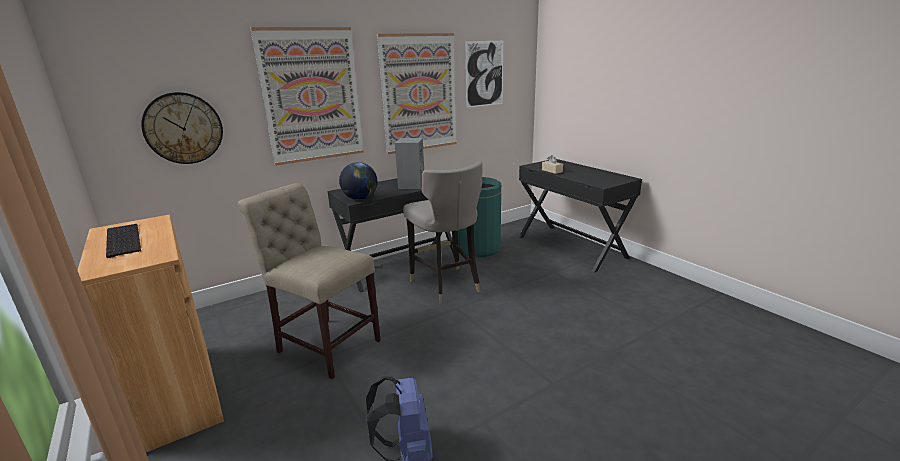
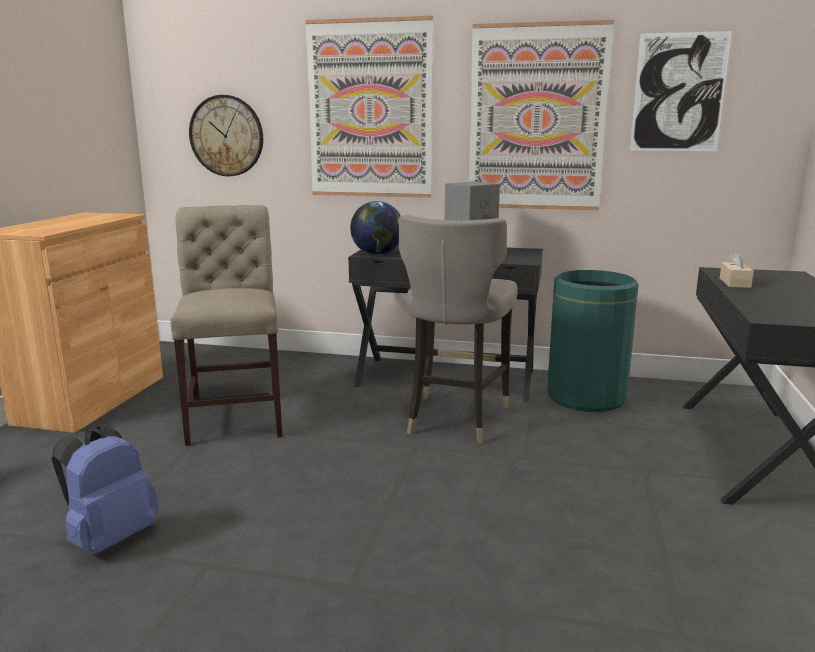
camera: 45 degrees right, 5 degrees down
(121, 240) = (68, 220): keyboard -> none

